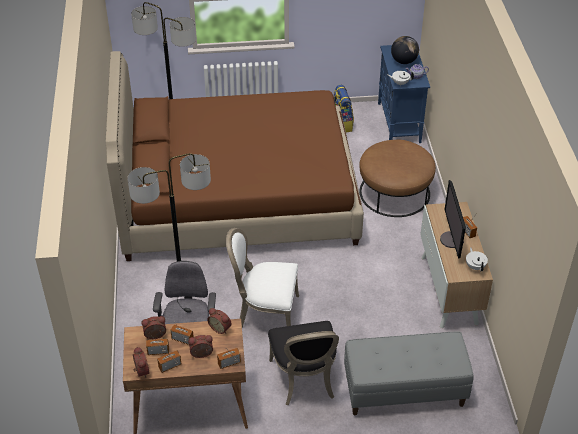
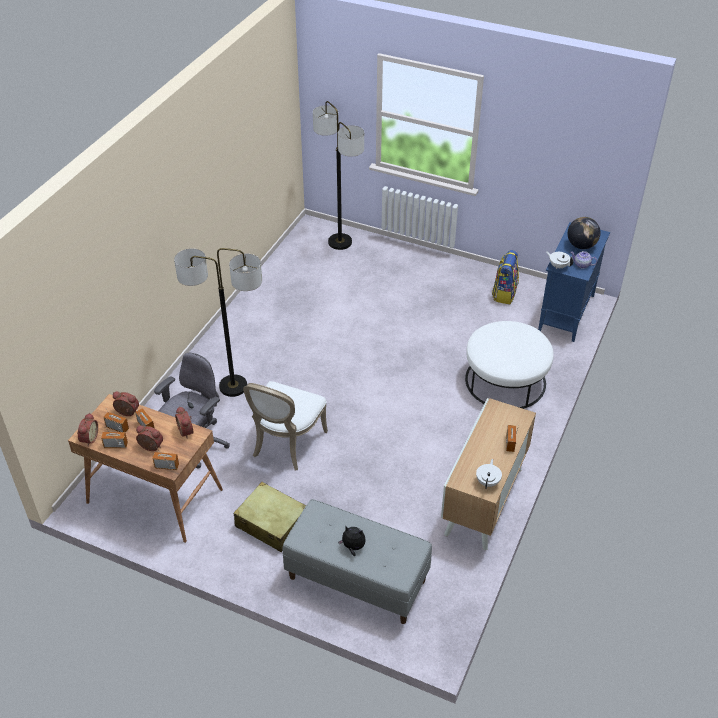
camera: 30 degrees right, 0 degrees up
(237, 197) = (348, 326): brown bed -> none
(265, 314) = (286, 444): white chair -> white chair turned 105 degrees counterclockwise
(304, 380) = (271, 523): black chair -> beige suitcase
(394, 192) = (505, 381): brown ottoman -> white ottoman
(408, 361) = (353, 547): none -> plush toy
(452, 240) = (486, 445): monitor -> none

